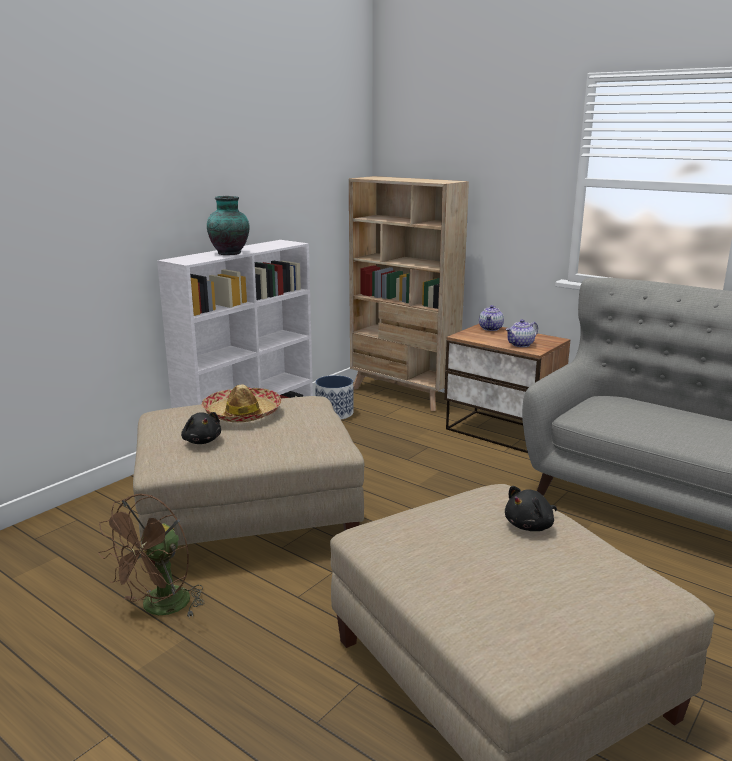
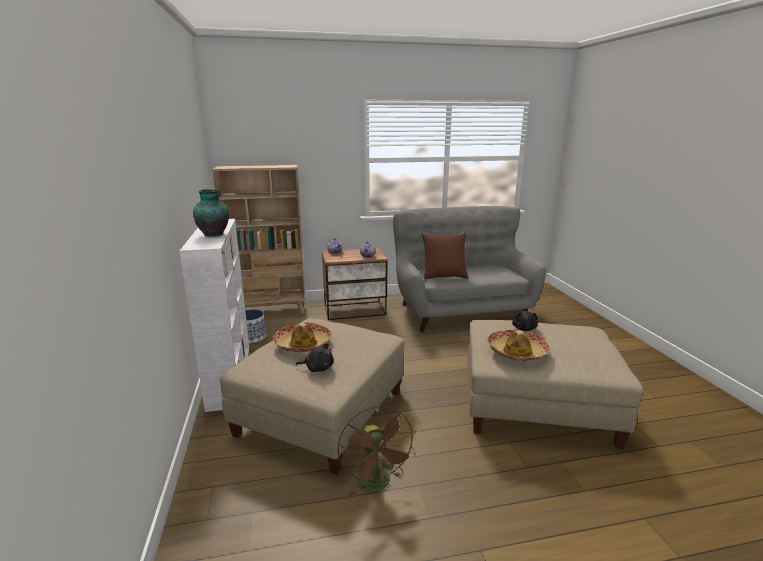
camera: 50 degrees left, 0 degrees up
(429, 541) = (516, 352): none -> hat
(617, 414) = (443, 276): none -> brown pillow

